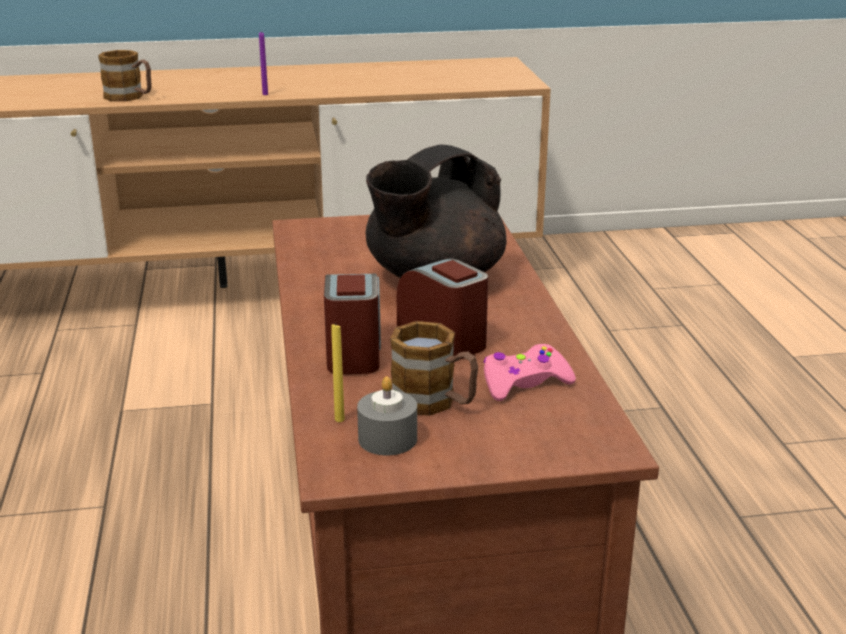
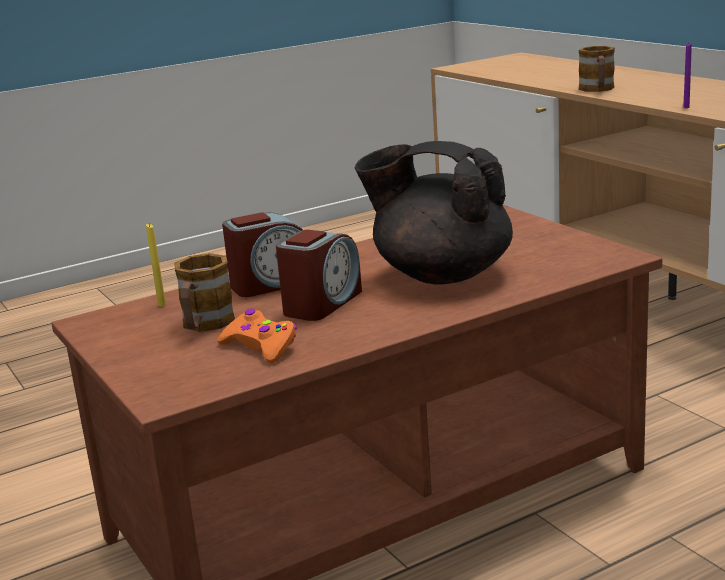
camera: 70 degrees right, 5 degrees down
(387, 439) = (140, 324): grey candle -> none
(524, 383) = (260, 346): pink game controller -> orange game controller

